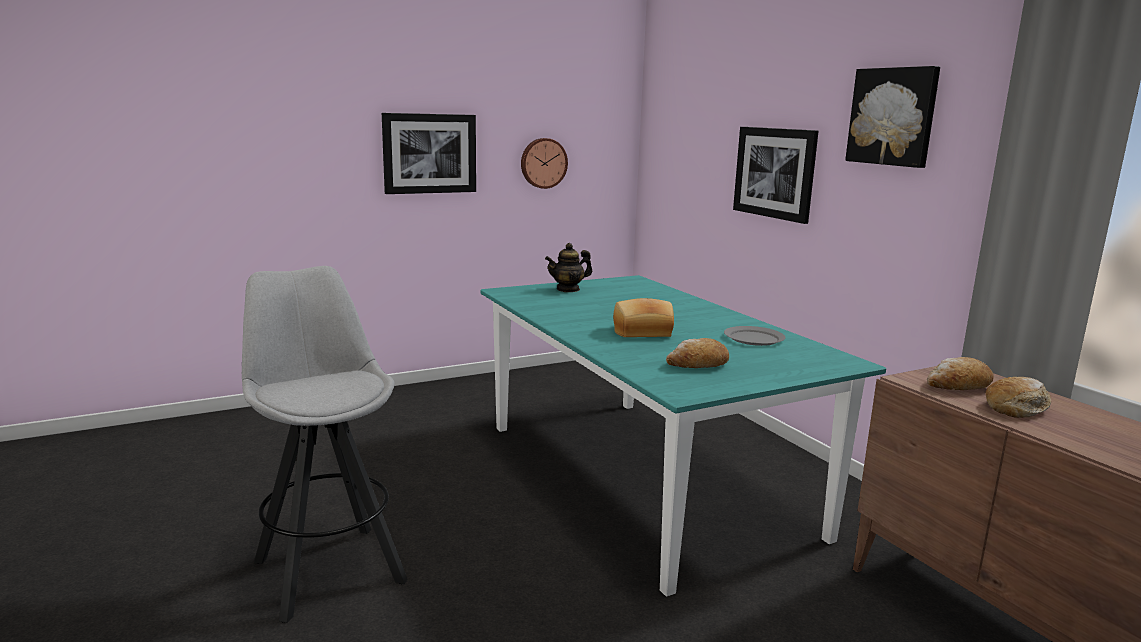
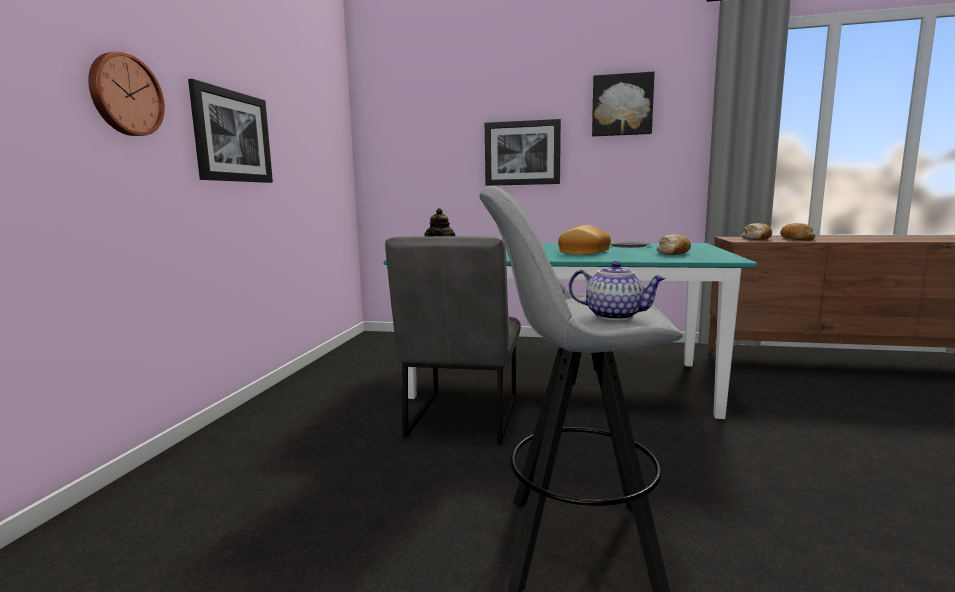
camera: 50 degrees left, 5 degrees down
(294, 391) = (615, 316): none -> teapot
(488, 462) = (462, 417): none -> grey chair
(543, 163) = (307, 158): wall clock -> wall clock (125, 95)

